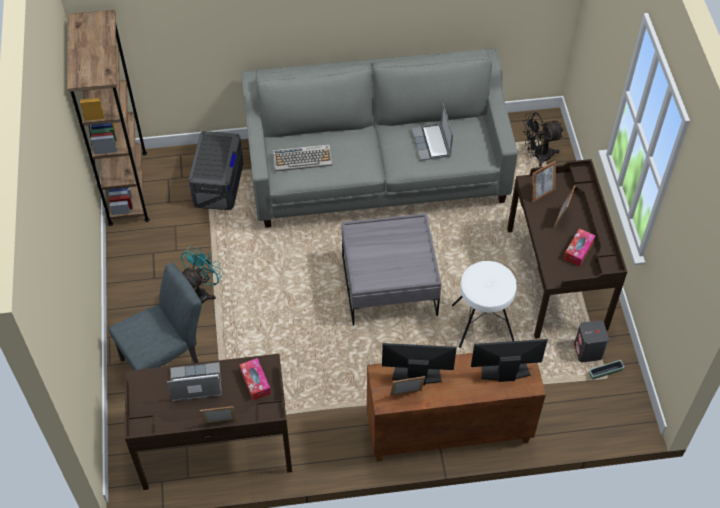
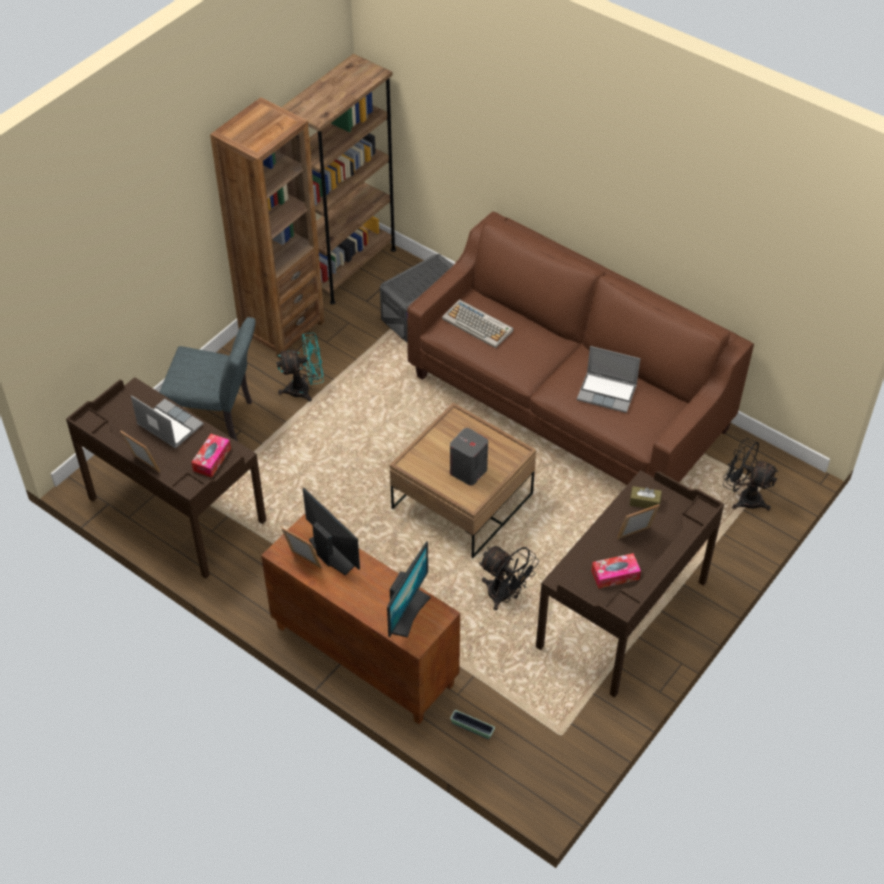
camera: 45 degrees right, 5 degrees down
(133, 264) = (282, 328): none -> brown bookcase
(376, 173) = (568, 402): grey sofa -> brown sofa
(389, 285) = (462, 501): grey coffee table -> brown coffee table
(432, 144) = (607, 393): laptop -> laptop turned 105 degrees counterclockwise
(482, 323) = (505, 596): white stool -> black fan
(505, 372) = (407, 612): monitor -> monitor turned 75 degrees clockwise
(541, 193) = (644, 502): picture frame -> brown tissue box
(588, 351) = (572, 698): grey speaker -> grey speaker (468, 471)
(605, 372) = (565, 729): planter -> planter (472, 728)

